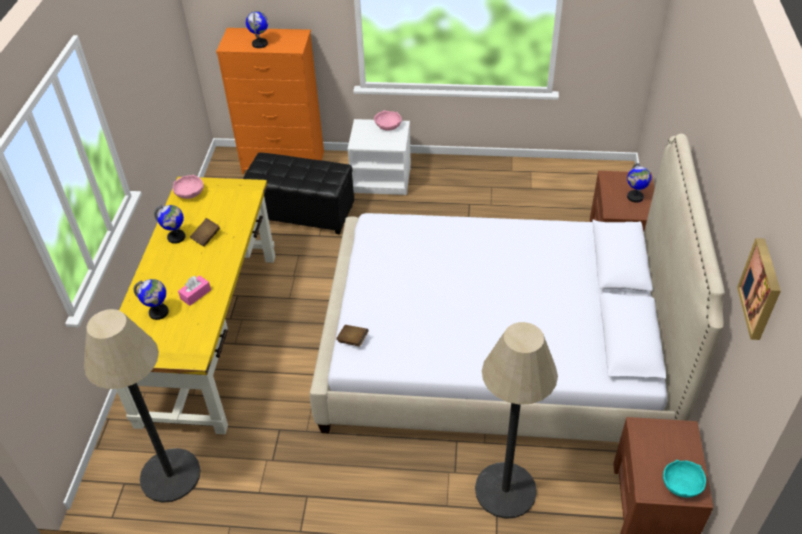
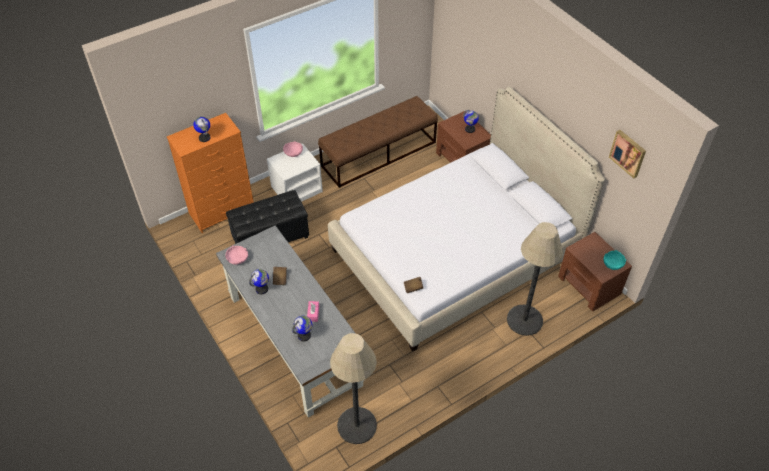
camera: 40 degrees left, 5 degrees up
(210, 333) = (293, 340): yellow desk -> grey desk
(515, 186) = (379, 154): none -> brown bench

